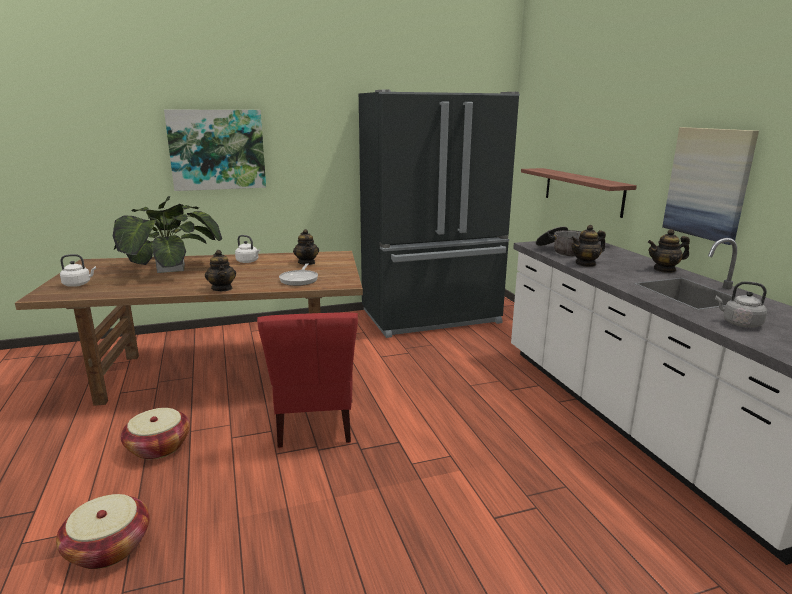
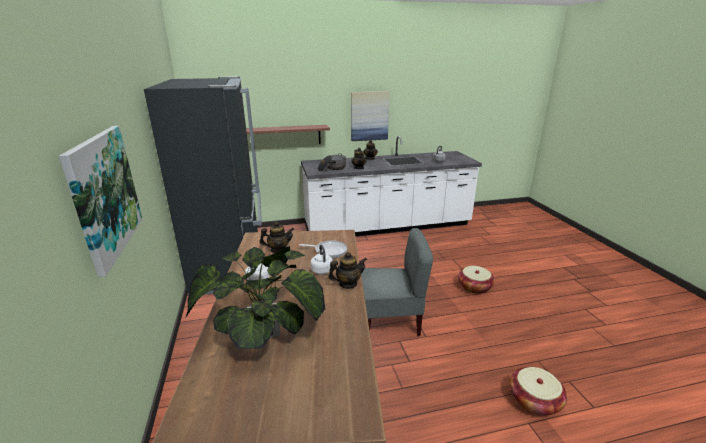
camera: 85 degrees left, 5 degrees up
(78, 284) = (313, 396): white kettle -> white kettle (321, 270)
(159, 447) = (426, 403): basket -> basket (474, 287)
(315, 424) = (390, 321): red chair -> grey chair

